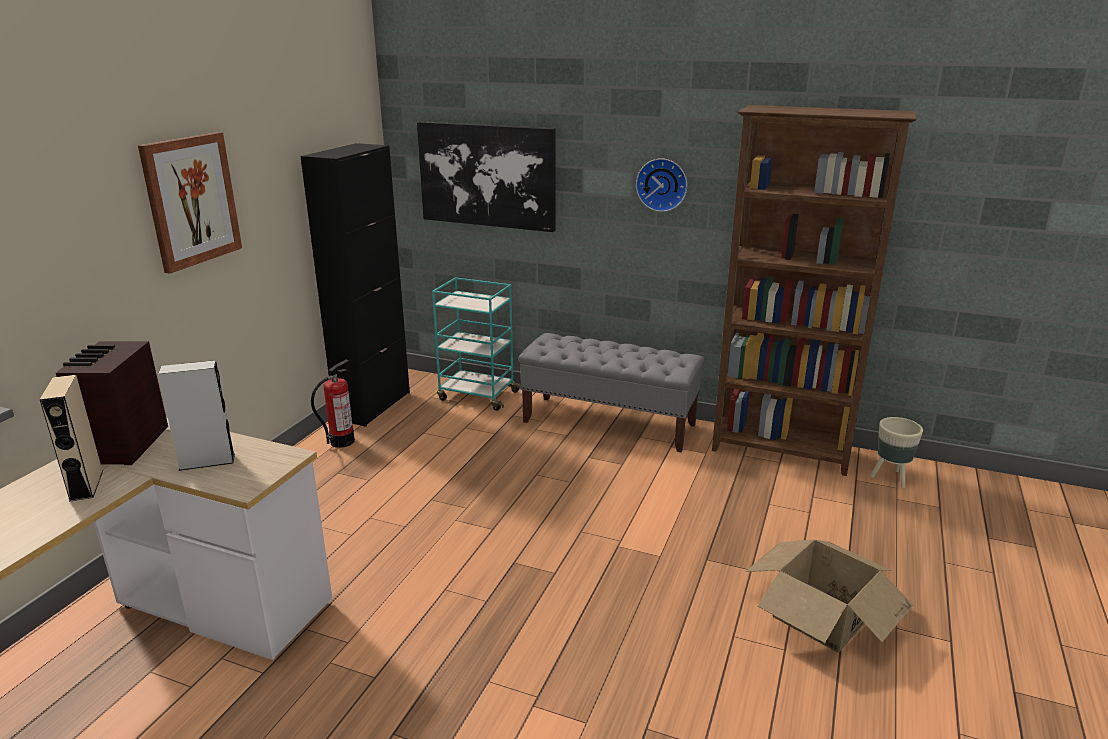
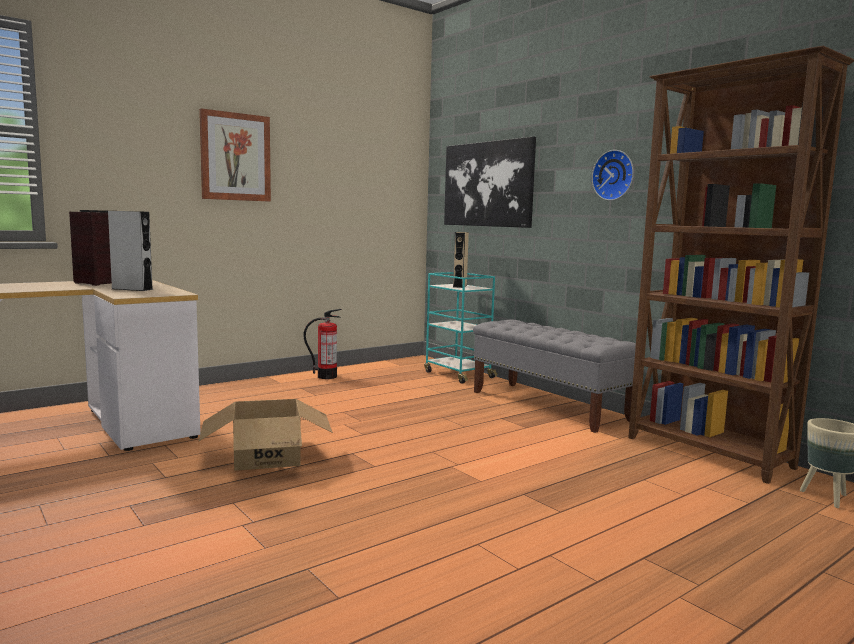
camera: 30 degrees right, 15 degrees down
(86, 485) = (58, 286): beige speaker -> beige speaker (459, 286)
(373, 406) = (374, 366): black cabinet -> none
(822, 616) = (596, 561): cardboard box -> cardboard box (267, 456)

